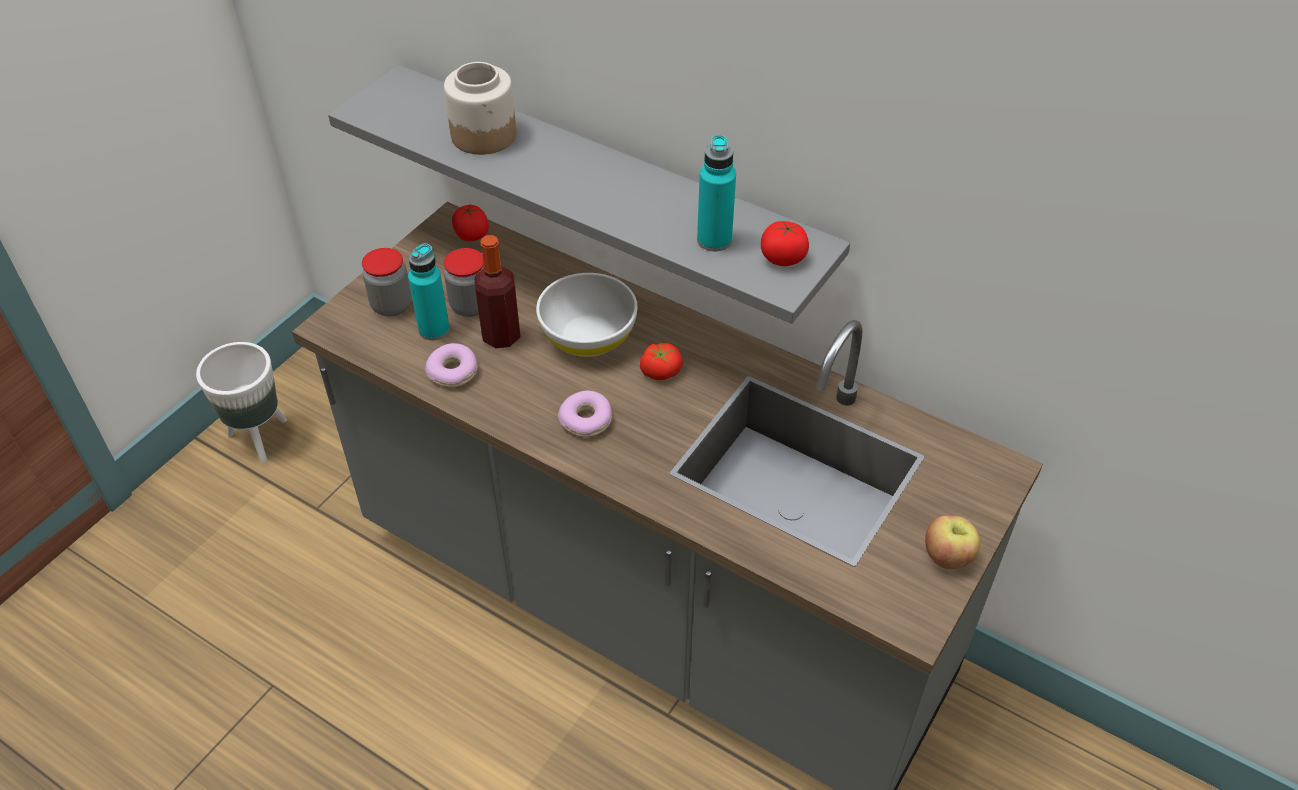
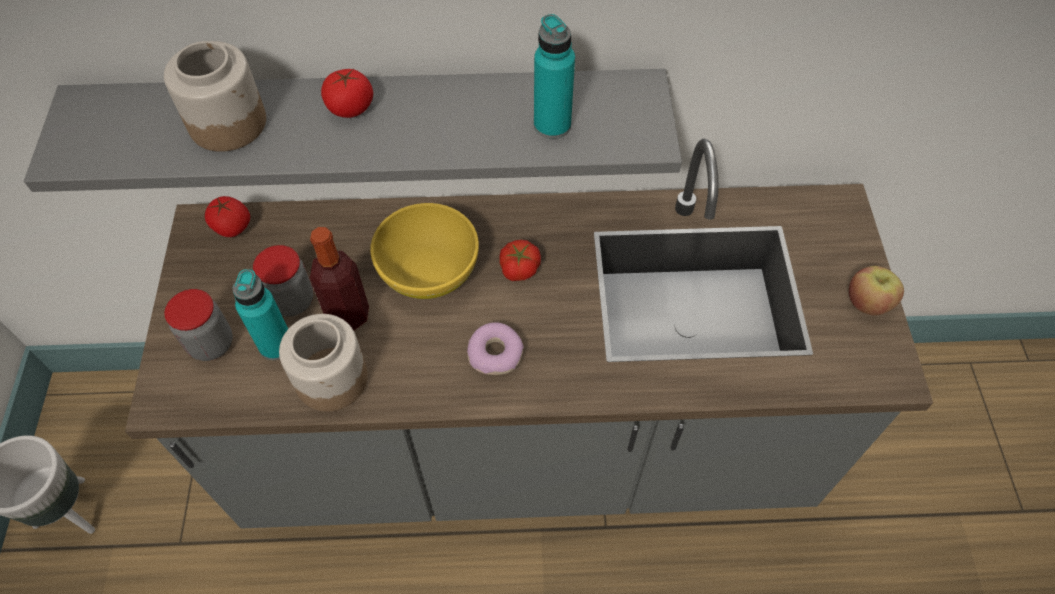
camera: 35 degrees left, 10 degrees up
(453, 372) = (332, 378): donut -> jar
(588, 337) = (429, 270): white bowl -> yellow bowl
(783, 258) = (626, 112): tomato -> tomato (350, 108)

